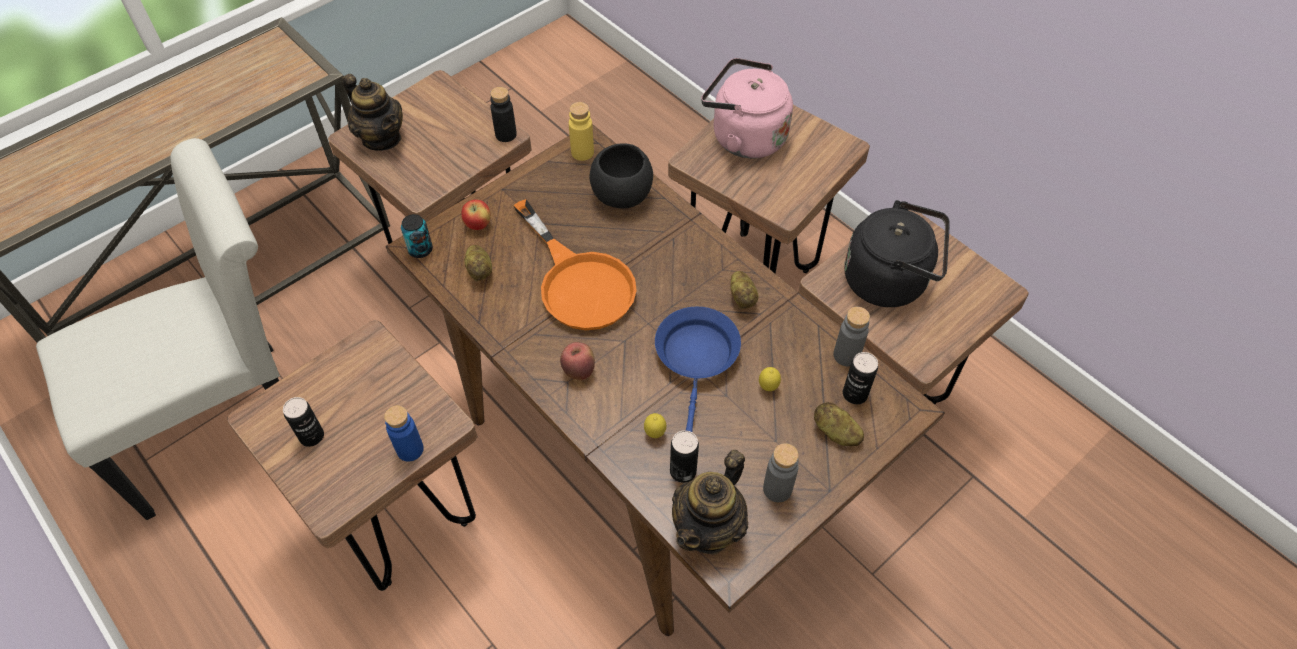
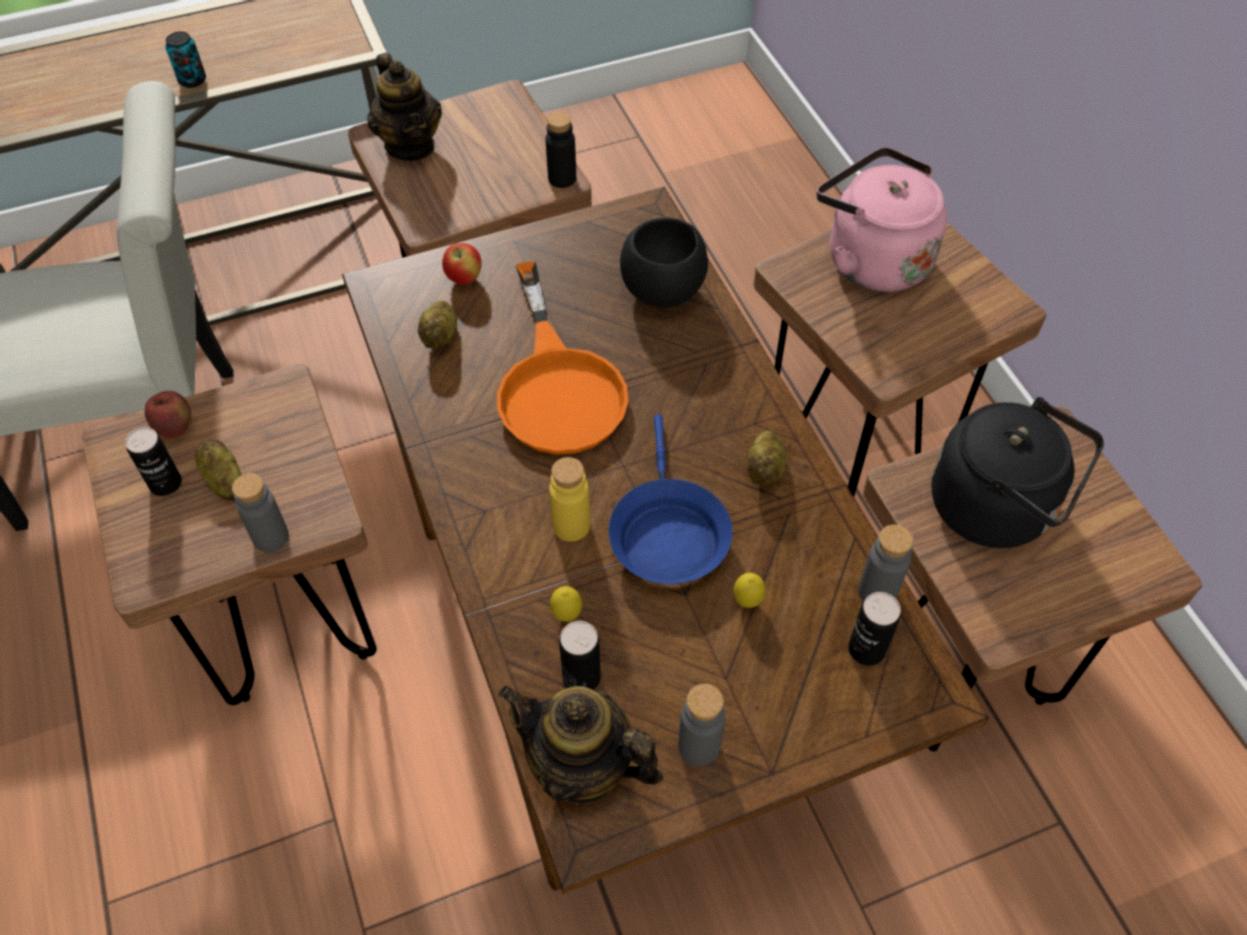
camera: 20 degrees right, 0 degrees up
(410, 449) = (271, 537): blue bottle -> grey bottle
(420, 250) = (380, 290): can -> can (192, 80)
(579, 371) = (505, 501): apple -> apple (176, 428)
(582, 152) = (636, 222): yellow bottle -> yellow bottle (571, 526)
(697, 359) = (667, 533): blue frying pan -> blue frying pan turned 150 degrees clockwise
(709, 528) = (581, 768): teapot -> teapot turned 60 degrees clockwise
(835, 433) = (815, 695): potato -> potato (224, 481)

